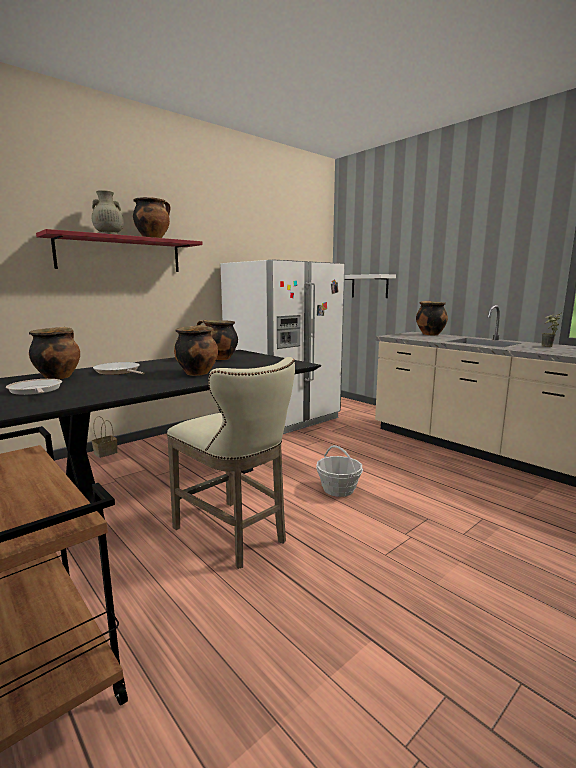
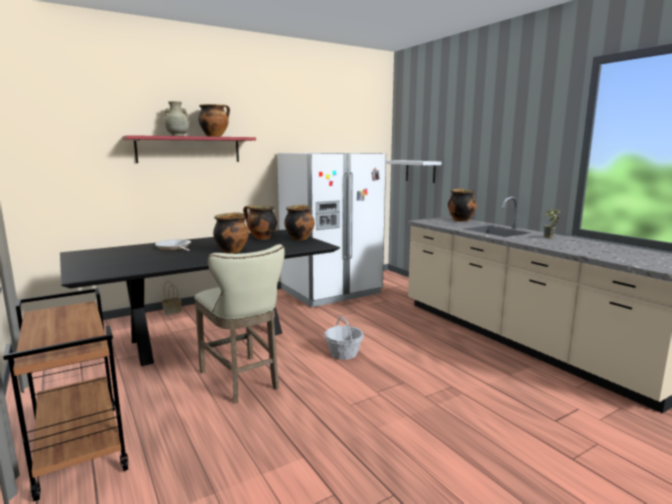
camera: 10 degrees right, 0 degrees up
(35, 390) = (107, 261): frying pan -> none
(58, 377) = (128, 250): cooking pot -> cooking pot (299, 238)

